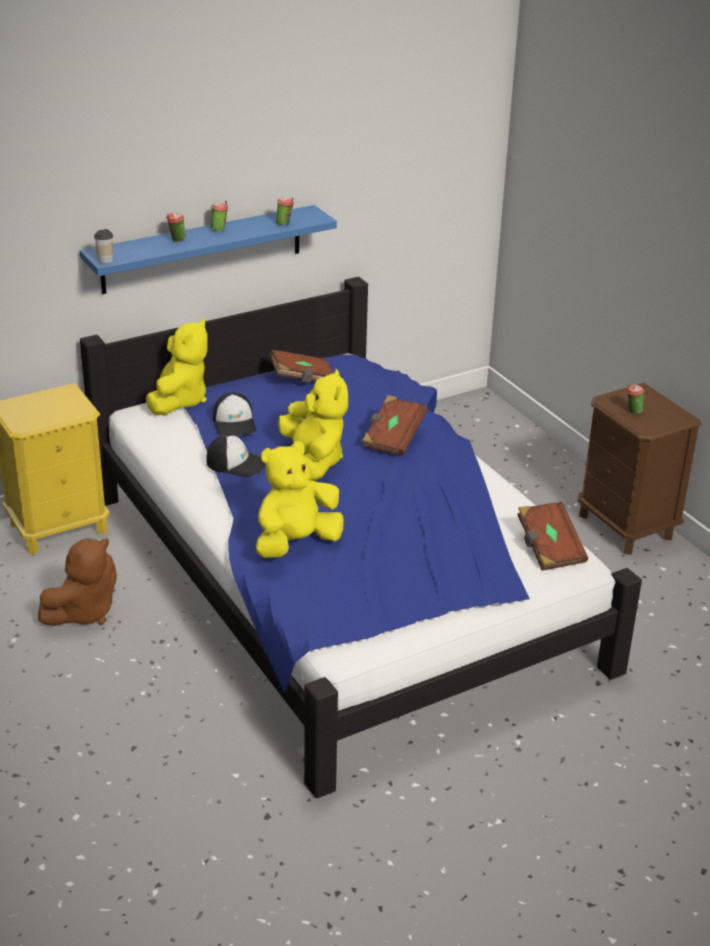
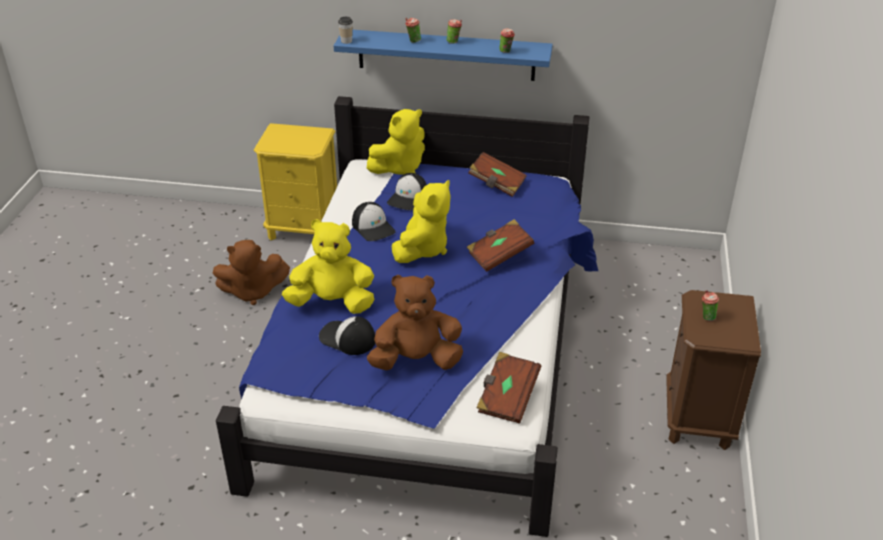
camera: 40 degrees right, 5 degrees up
(356, 565) = (347, 338): none -> cap
(440, 554) = (416, 360): none -> brown plush toy

